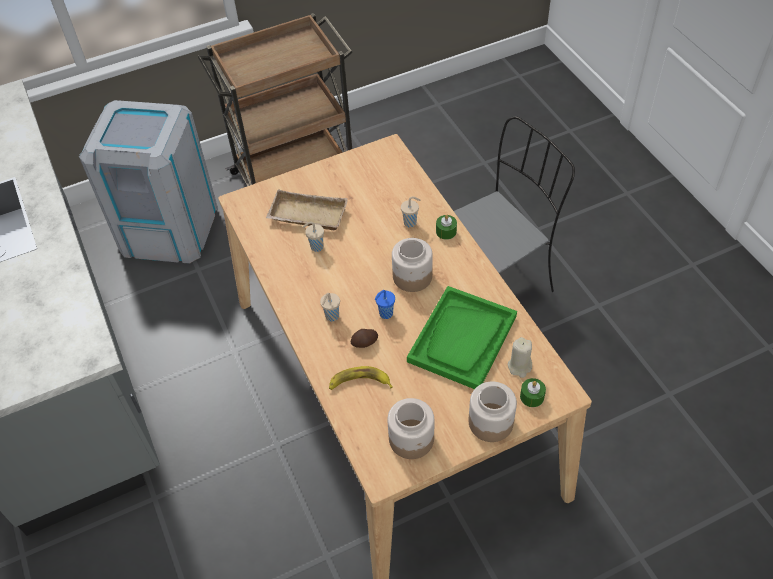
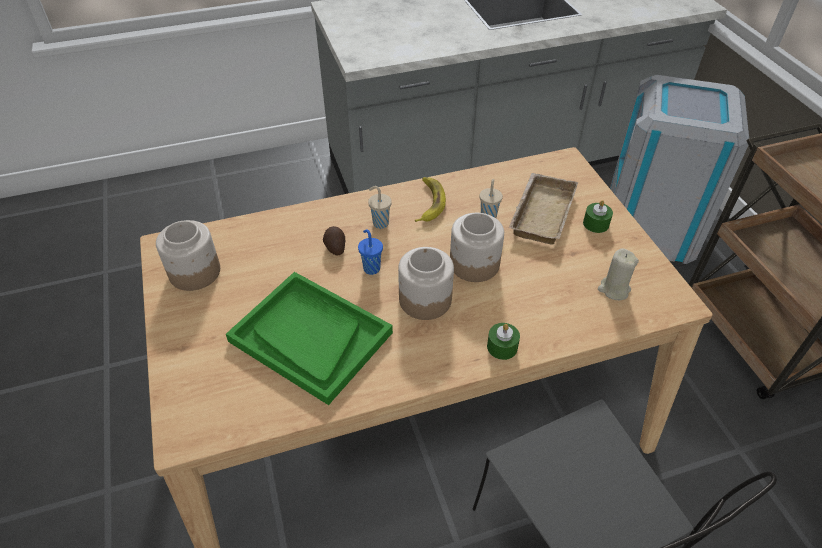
camera: 95 degrees right, 5 degrees down
(359, 382) = (283, 238): banana -> banana (429, 202)
(411, 222) = (522, 309): beige cup -> none
(491, 422) = (180, 346): jar -> jar (475, 264)
(519, 366) = (245, 392): beige candle -> beige candle (614, 289)
(532, 396) = (194, 397): green candle -> green candle (596, 224)

